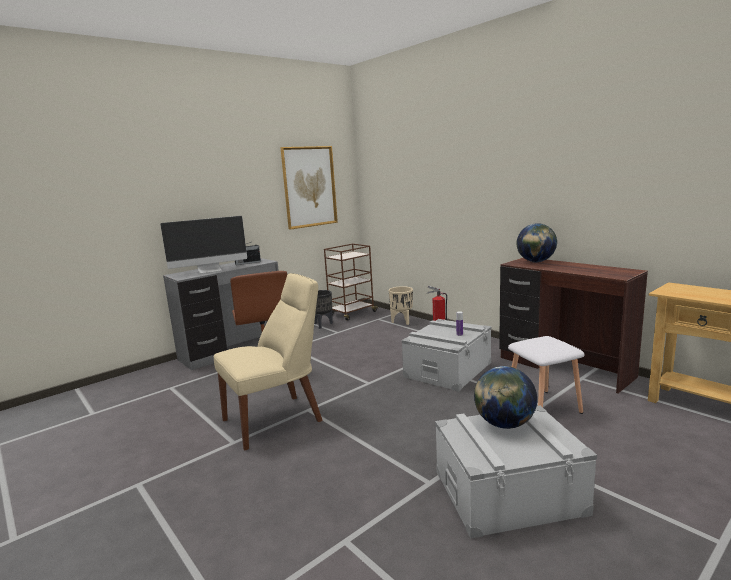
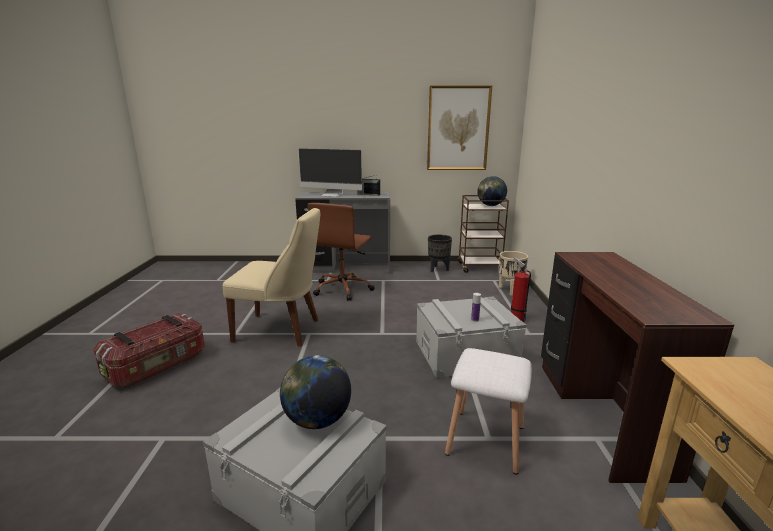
camera: 40 degrees right, 5 degrees up
(206, 507) = (158, 366): none -> storage box
(535, 262) = (605, 261): globe -> globe (490, 205)

